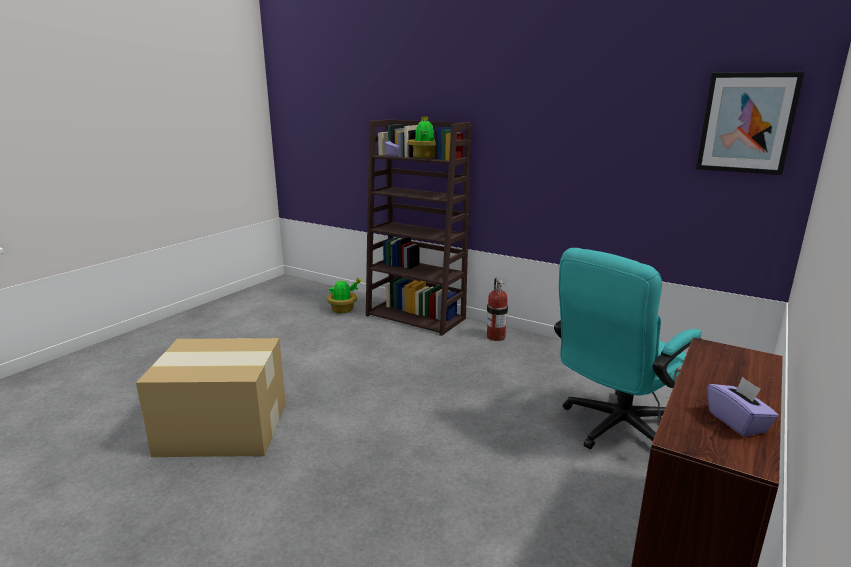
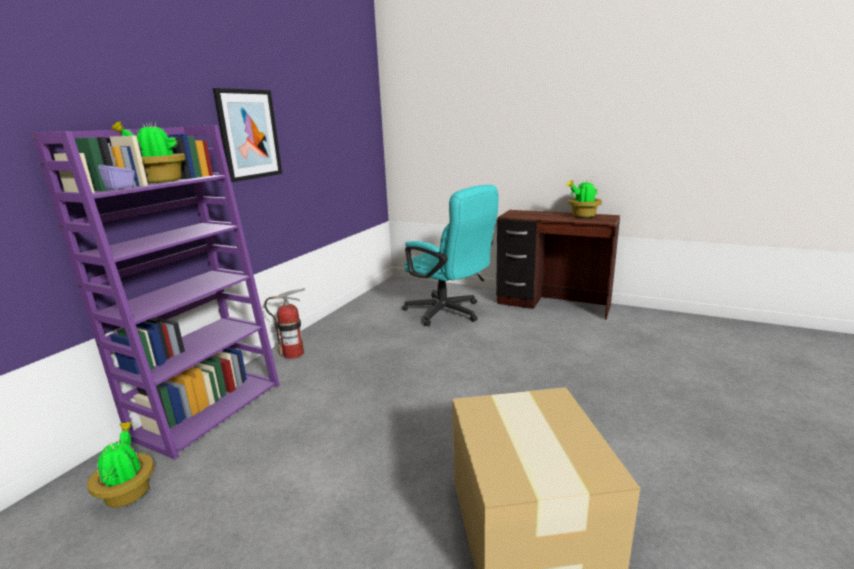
camera: 95 degrees left, 0 degrees up
(416, 317) = (209, 409): brown bookcase -> purple bookcase
(737, 422) = (582, 216): purple tissue box -> potted plant
(746, 123) = (359, 114): picture -> picture (249, 134)

